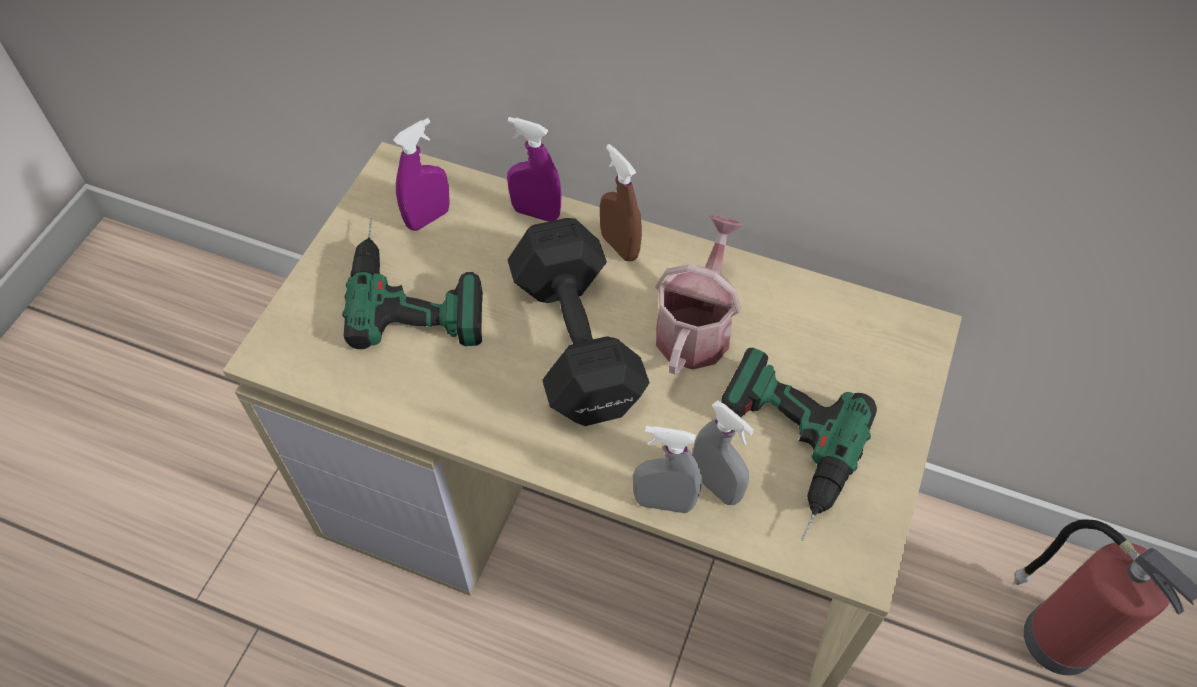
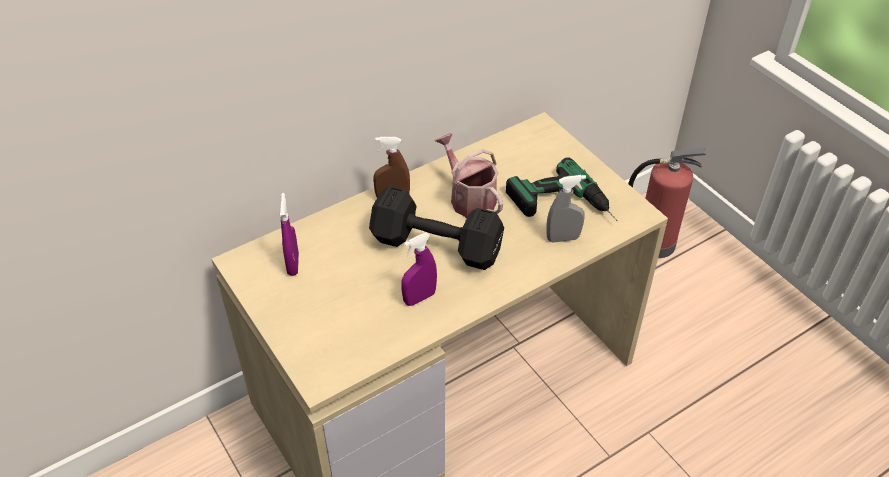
camera: 55 degrees left, 10 degrees down
(416, 286) = (336, 291): power drill -> none
(536, 213) = (337, 219): purple spray bottle -> purple spray bottle (419, 298)
(664, 502) = (557, 261): grey spray bottle -> none

